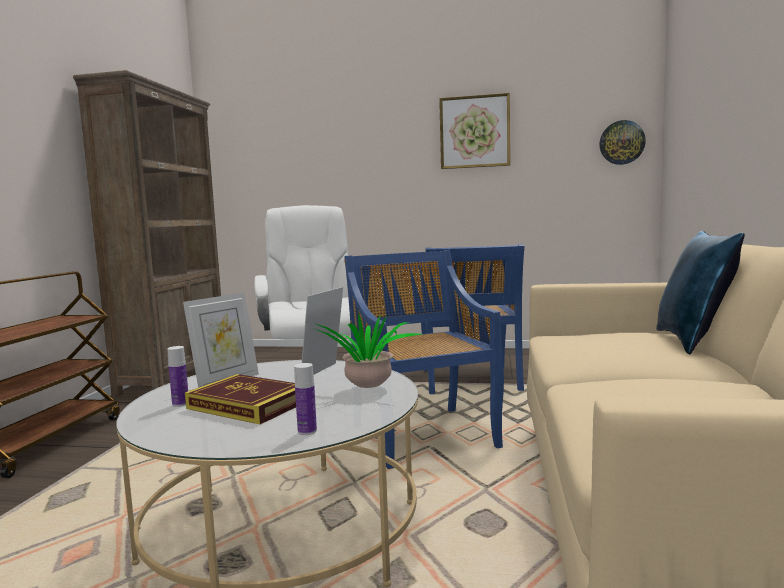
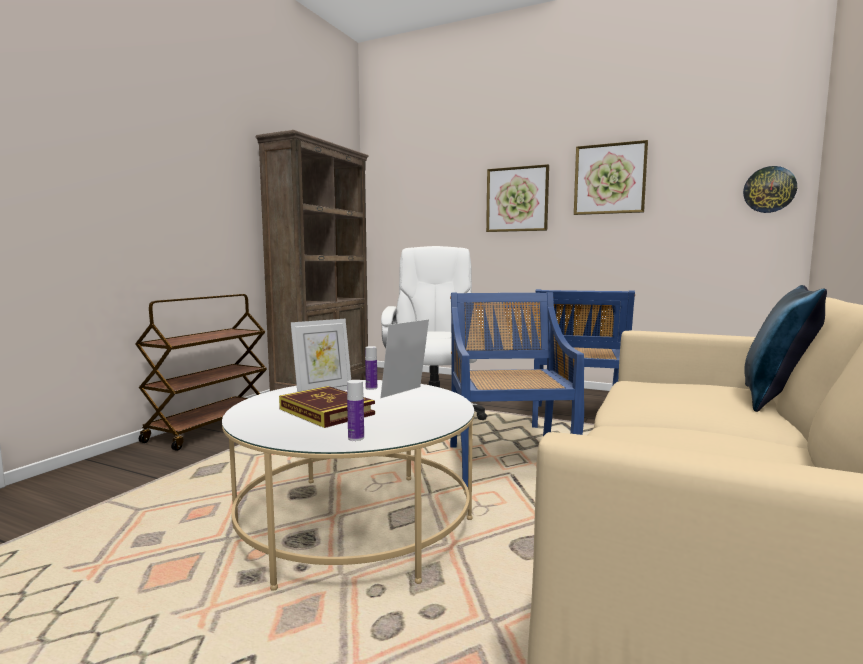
camera: 15 degrees right, 0 degrees up
(180, 404) = (278, 405): bottle -> bottle (371, 388)
(368, 390) = (430, 411): potted plant -> none
(380, 153) = (517, 199): none -> picture

